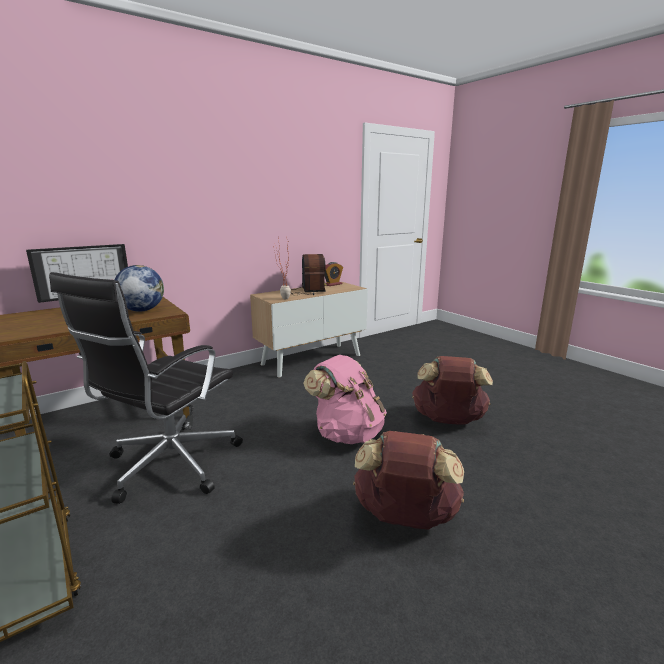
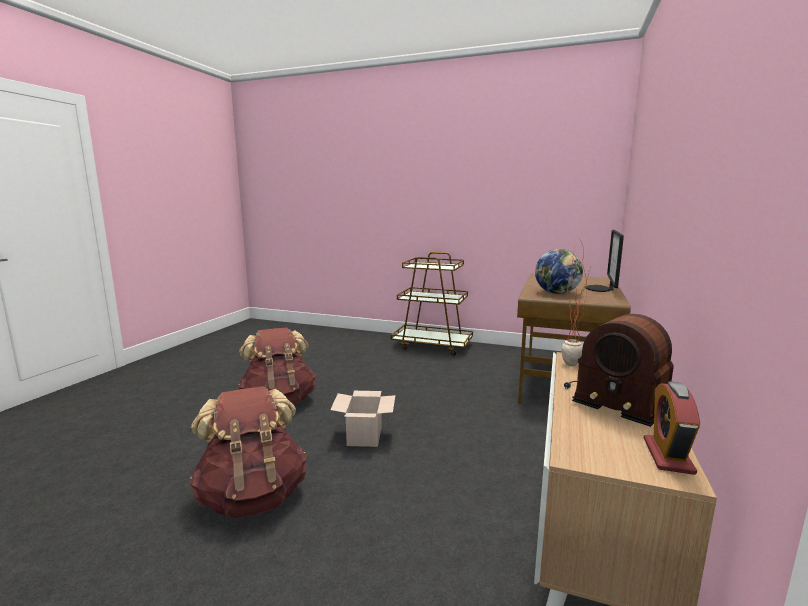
camera: 145 degrees right, 5 degrees down
(170, 465) = (458, 379): black office chair -> none
(346, 433) = (365, 437): pink backpack -> cardboard box

